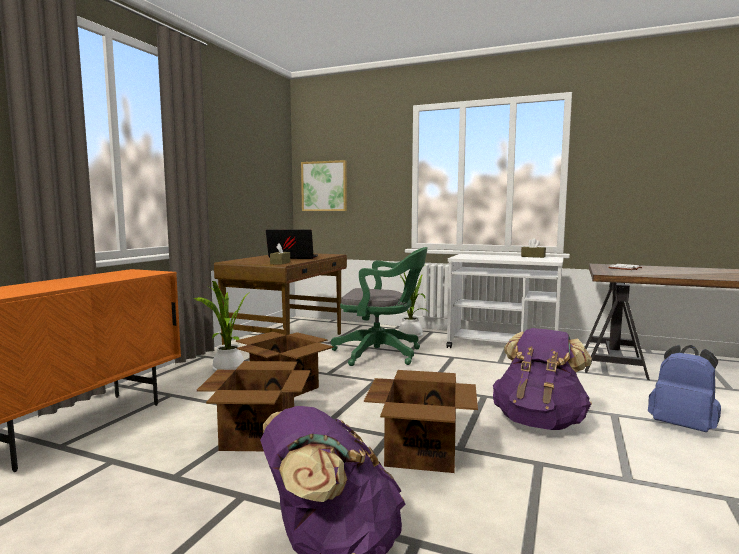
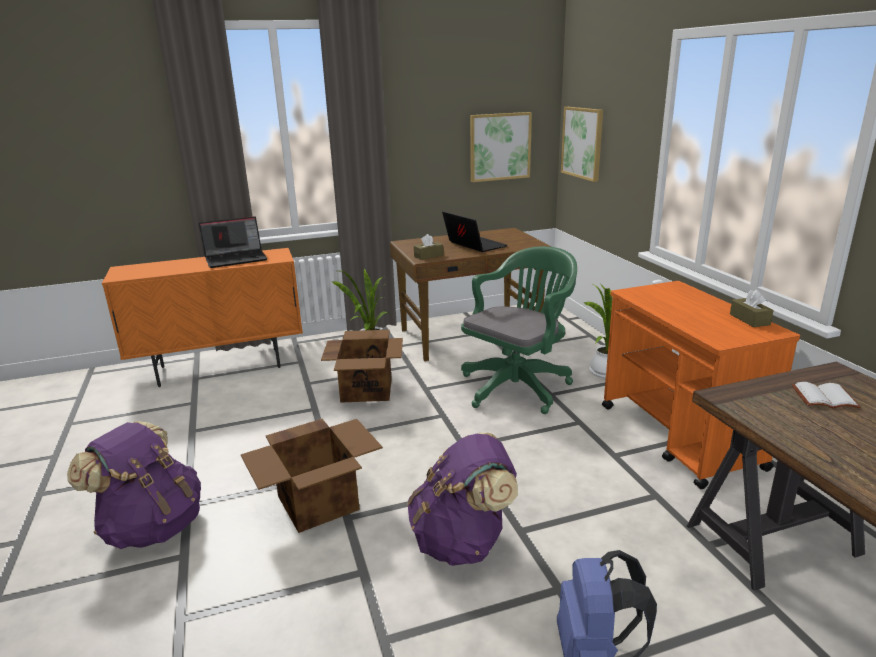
camera: 50 degrees right, 15 degrees up
(98, 277) = (236, 258): none -> laptop
(259, 436) = (274, 425): cardboard box -> none
(264, 188) = (500, 147): none -> picture
(382, 354) = (519, 386): green office chair -> green office chair turned 105 degrees counterclockwise
(503, 347) = (680, 437): white cart -> orange cart

